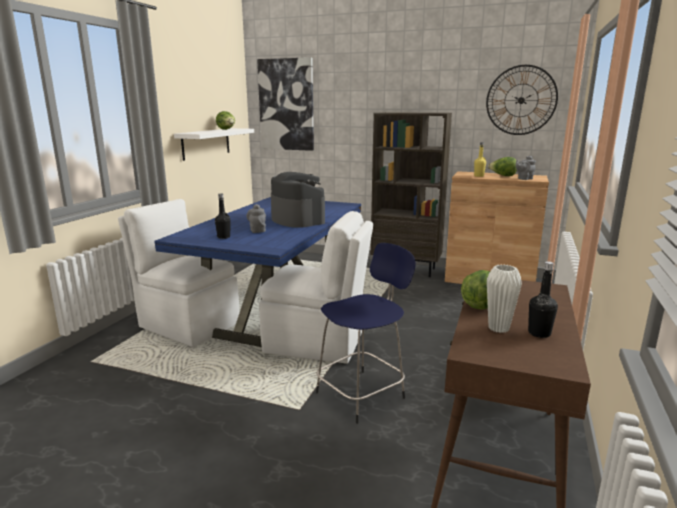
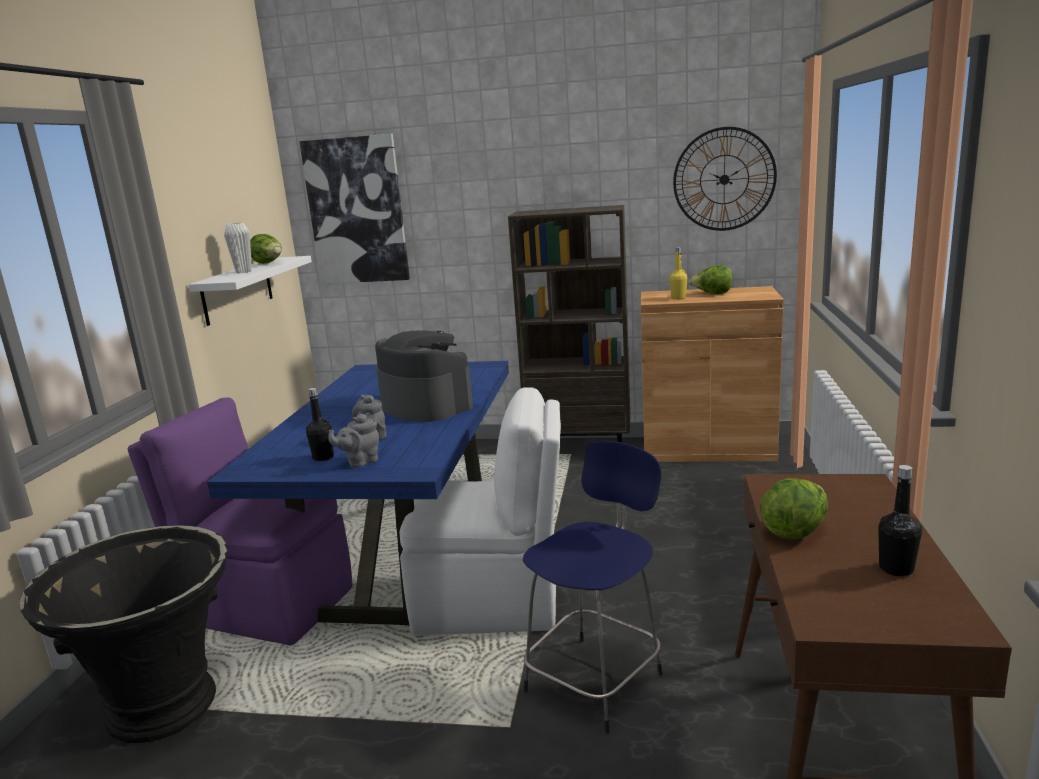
camera: 10 degrees left, 0 degrees up
(113, 366) = (164, 707): none -> black planter
(188, 324) = (266, 604): white chair -> purple chair
(498, 328) = (836, 569): white vase -> white vase (243, 272)
(524, 179) = (745, 297): grey teapot -> grey teapot (360, 462)

